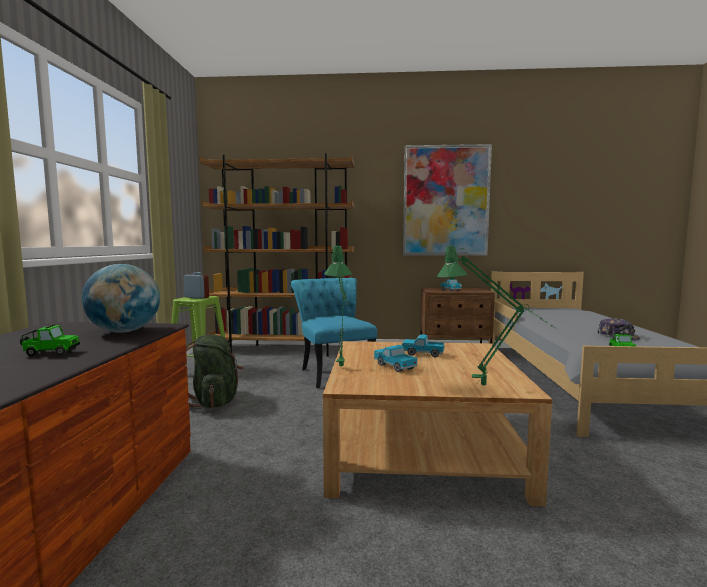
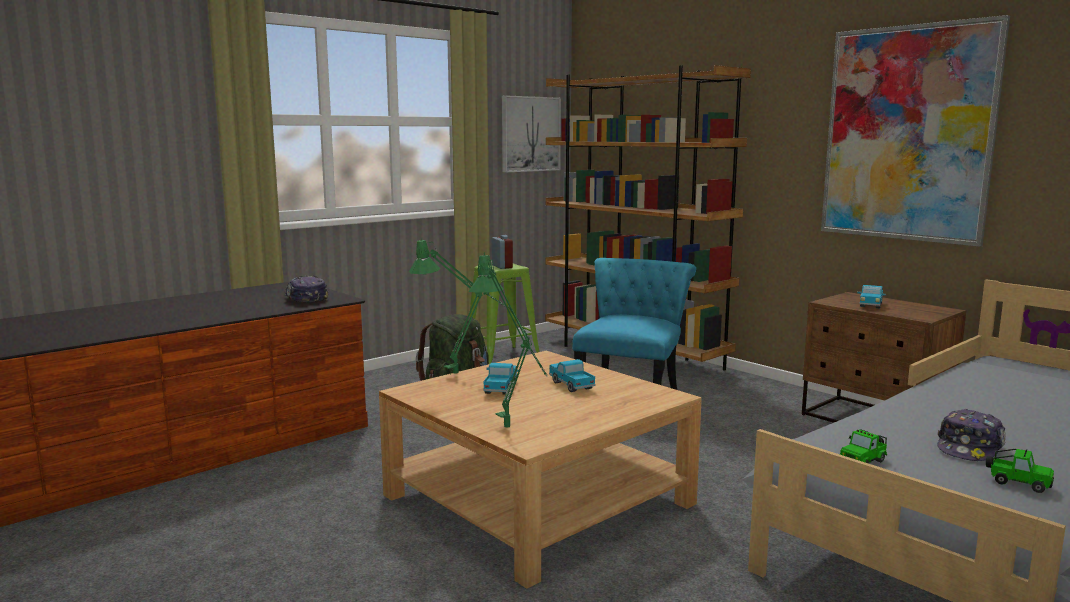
camera: 45 degrees right, 5 degrees up
(49, 353) = (228, 308): toy car -> toy car (1017, 483)
(124, 331) = (306, 299): globe -> cap
(183, 198) = (530, 134): none -> picture

